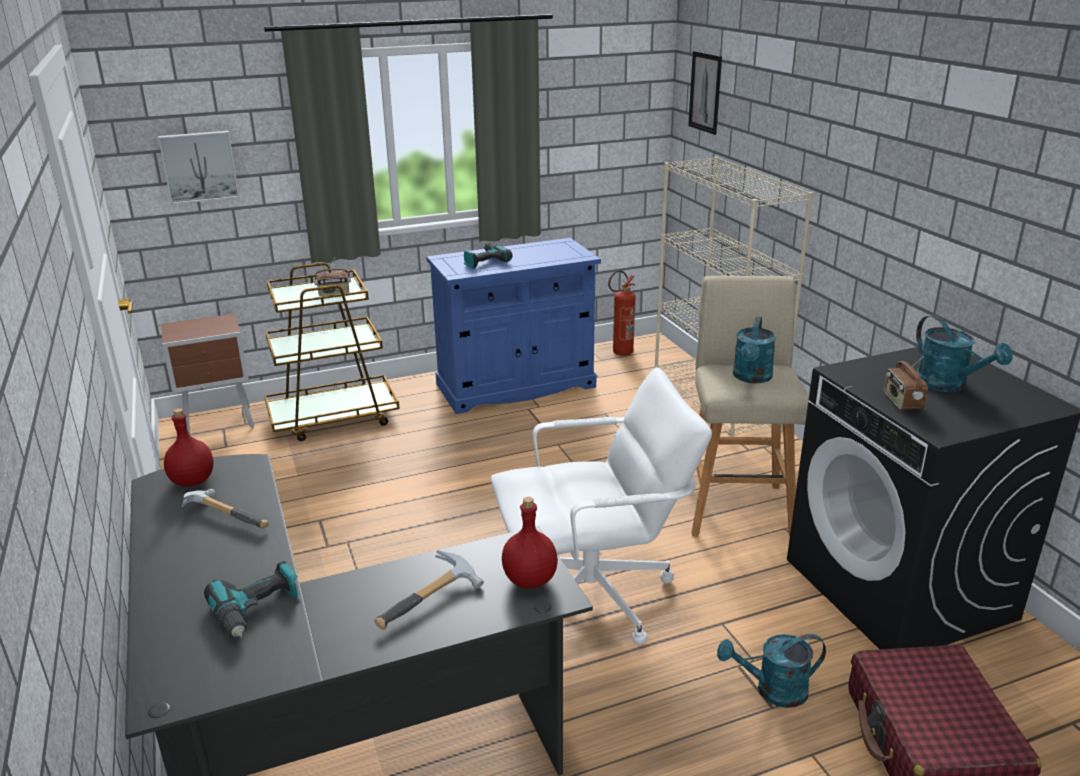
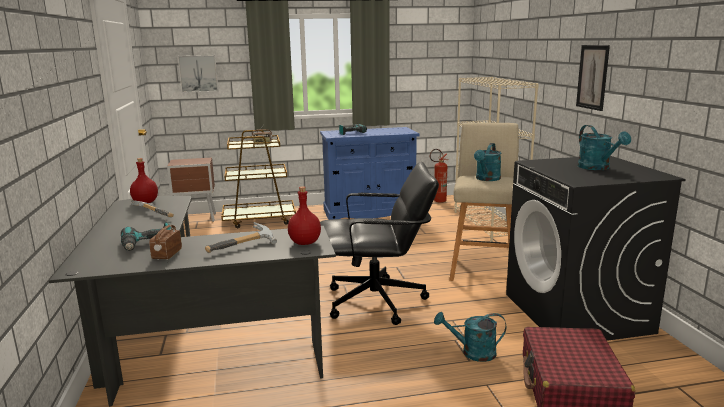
camera: 10 degrees right, 10 degrees down
(593, 596) = (376, 302): white office chair -> black office chair
(705, 92) = (487, 42): picture -> picture (592, 77)
(902, 402) = (562, 172): radio -> radio (166, 255)

